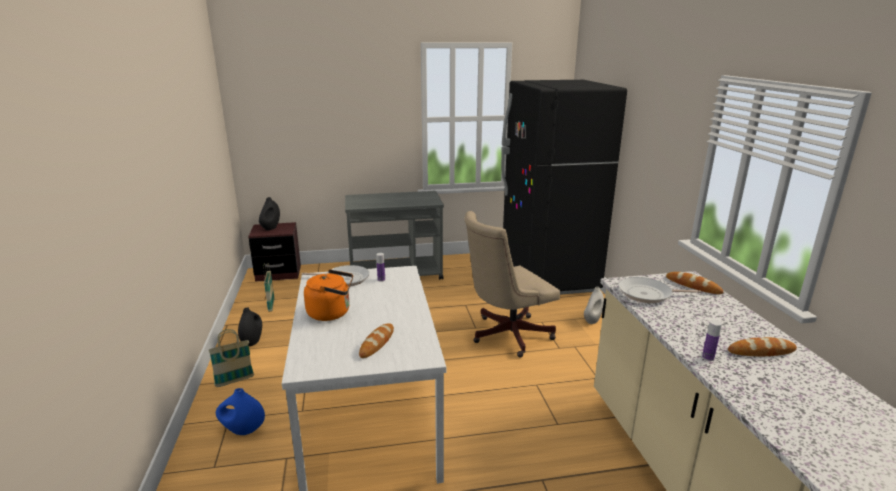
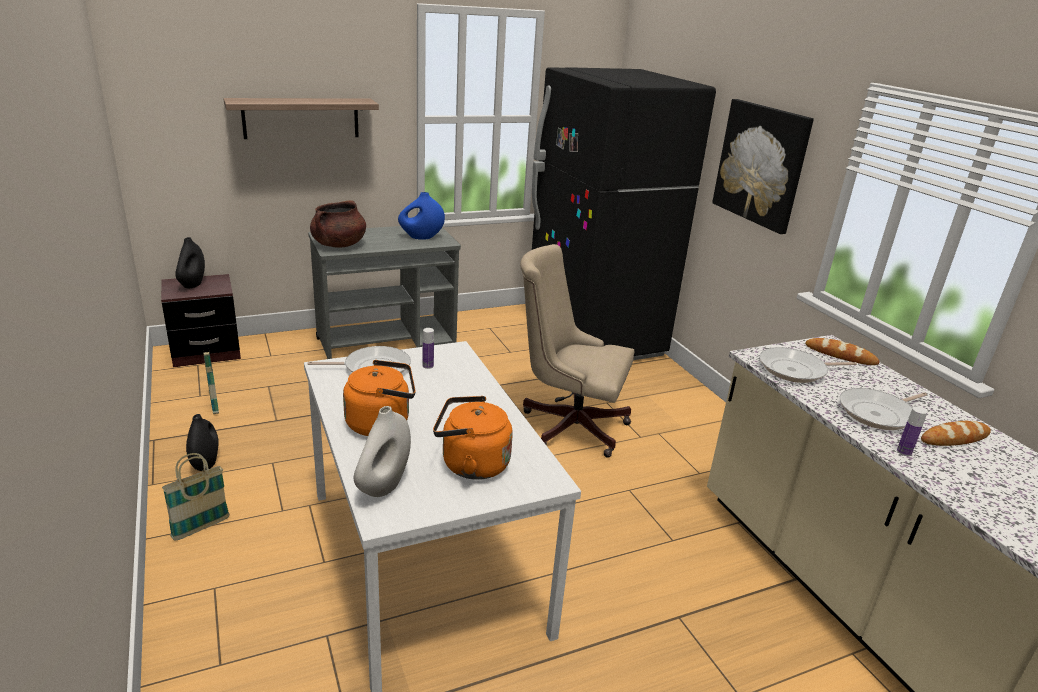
camera: 15 degrees left, 5 degrees up
(243, 430) = (244, 603): blue vase -> blue vase (421, 237)
(343, 120) = (301, 118): none -> shelf
(360, 203) = (339, 245): none -> brown cooking pot
(377, 343) = (470, 464): bread -> orange kettle
(506, 335) = (568, 424): beige office chair -> beige office chair turned 60 degrees clockwise
(592, 320) = (668, 396): white vase -> white vase (384, 486)
(656, 143) = (761, 164): none -> picture
(702, 329) = (879, 413): none -> frying pan

